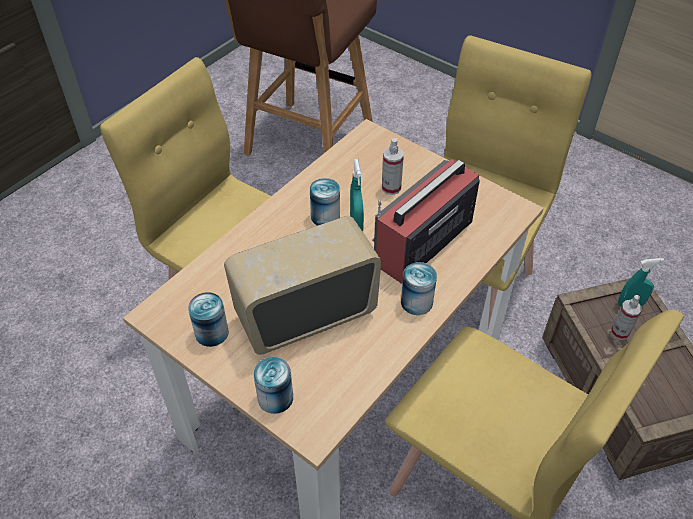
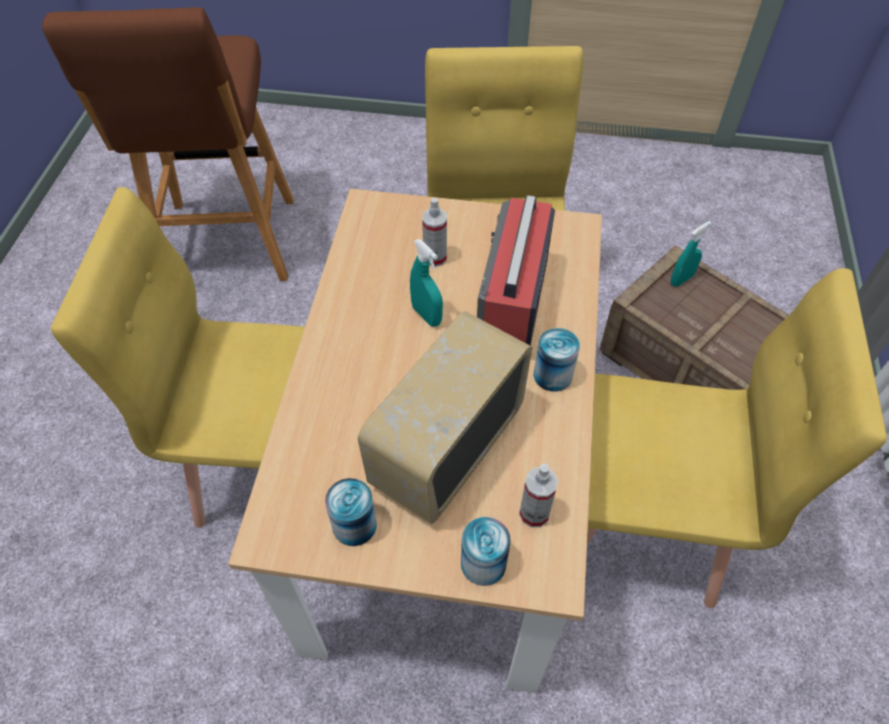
camera: 30 degrees left, 5 degrees up
(325, 216) = (386, 322): can -> none
(619, 332) = (690, 312): spray bottle -> spray bottle (534, 513)

